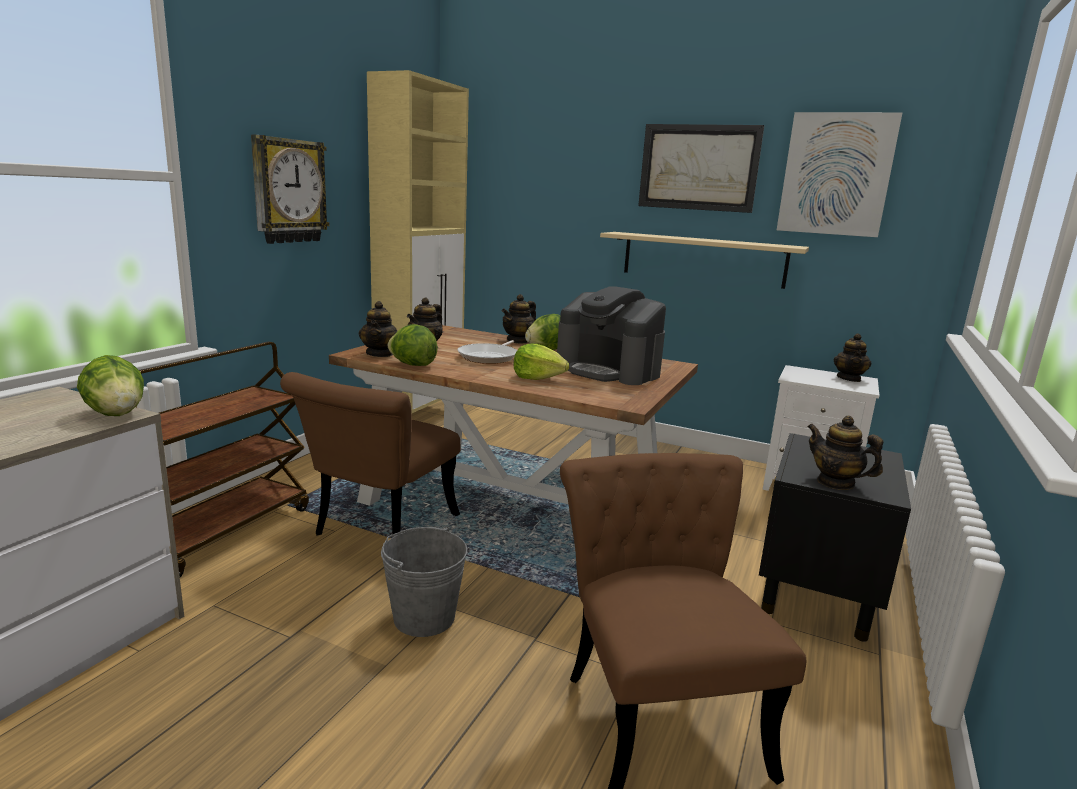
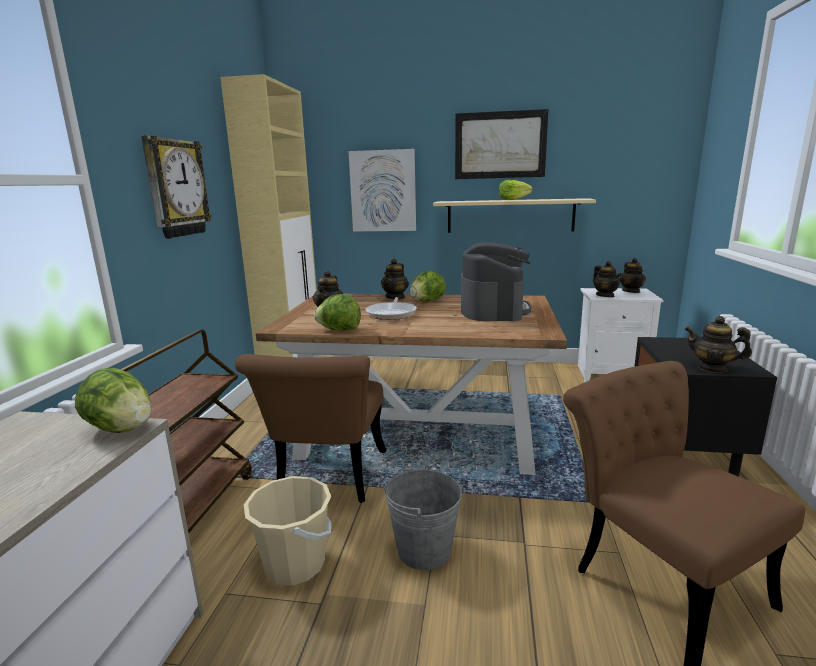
camera: 15 degrees left, 0 degrees up
(291, 597) = (295, 564): none -> beige bucket
(380, 354) = (300, 325): teapot -> teapot (605, 295)
(538, 378) = (451, 324): lettuce -> lettuce (513, 200)
(609, 370) = (493, 310): coffee machine -> coffee machine turned 105 degrees counterclockwise
(836, 174) = (604, 143): picture -> picture (383, 191)

